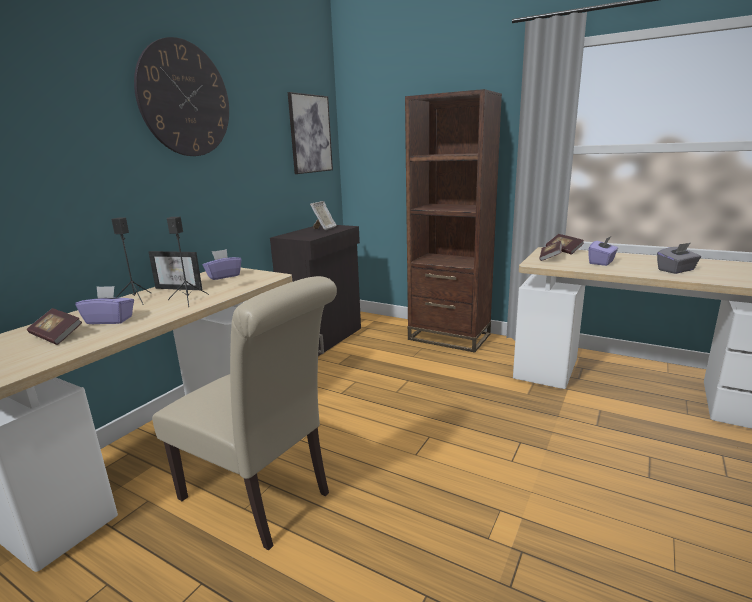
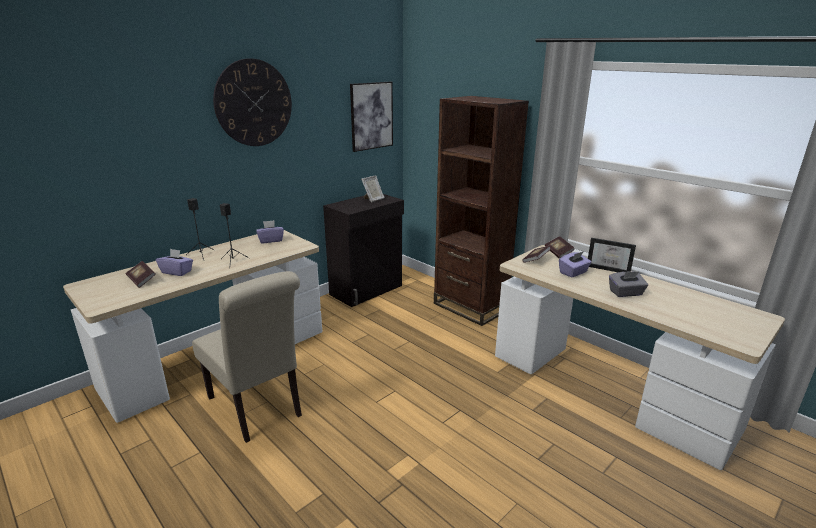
camera: 15 degrees right, 5 degrees up
(182, 287) = (237, 248): picture frame -> picture frame (609, 268)

